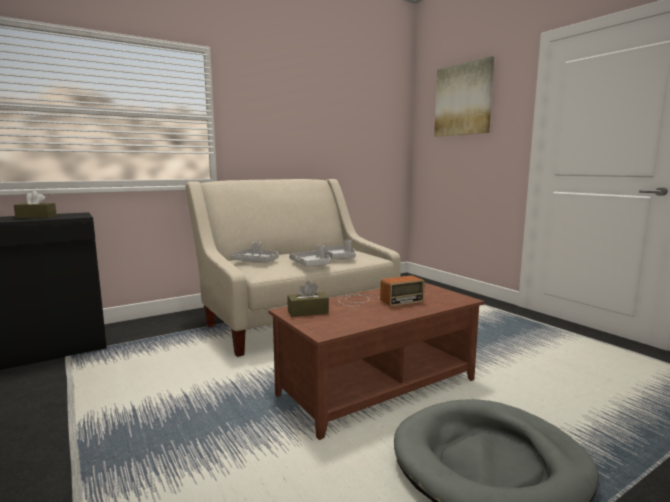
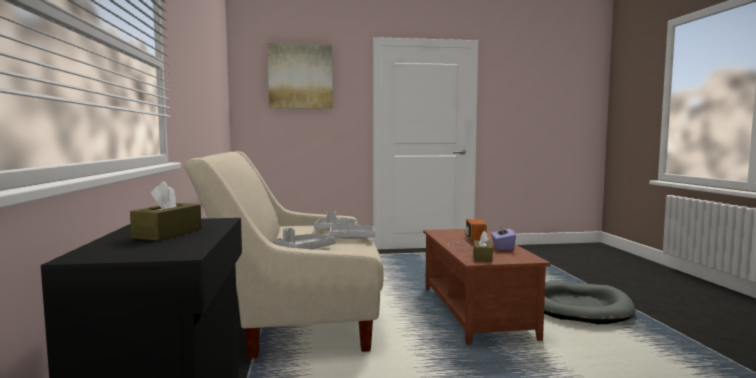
camera: 65 degrees left, 5 degrees down
(369, 316) = (502, 248): none -> purple tissue box

